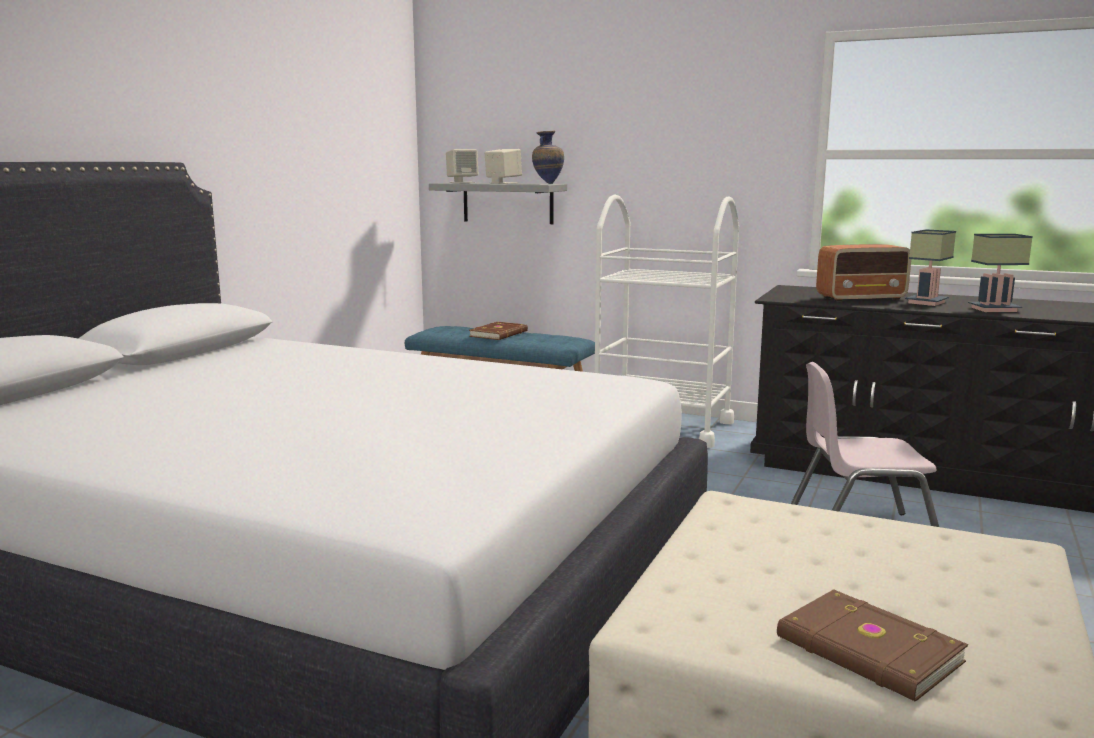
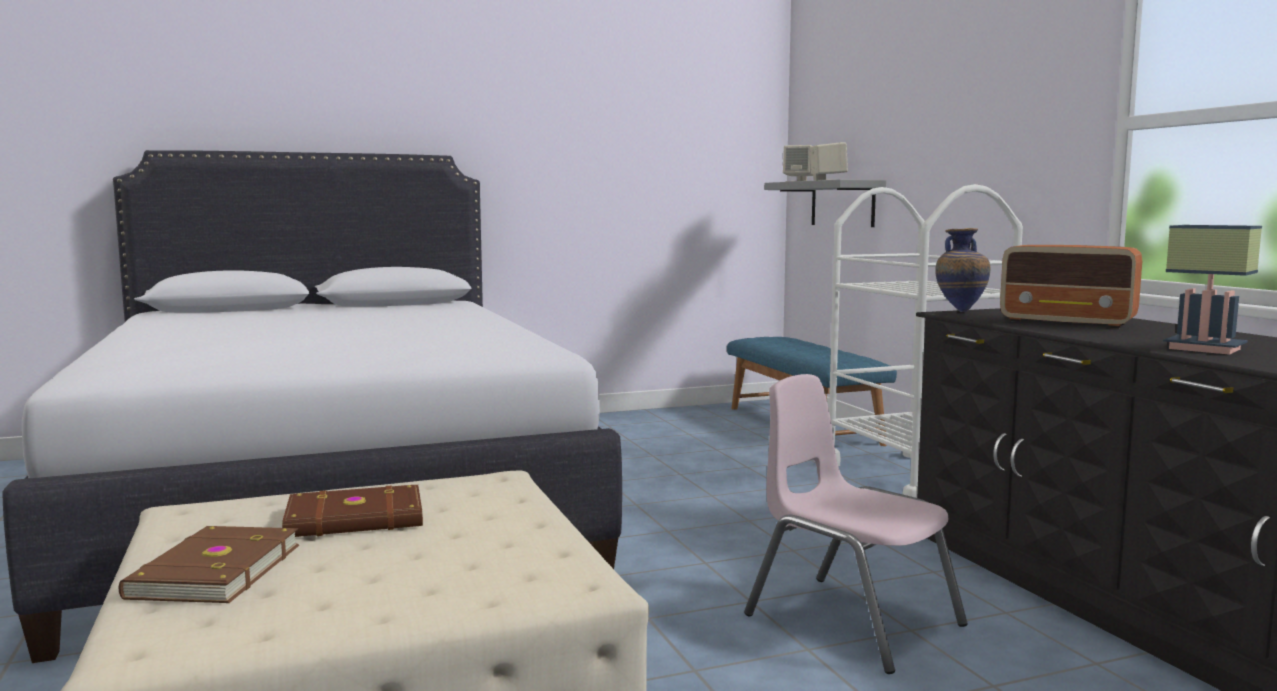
camera: 45 degrees right, 5 degrees down
(499, 334) = (805, 347): brown book -> brown book (356, 519)
(547, 183) = (855, 179): vase -> vase (960, 311)
(925, 302) = (1142, 333): table lamp -> none

